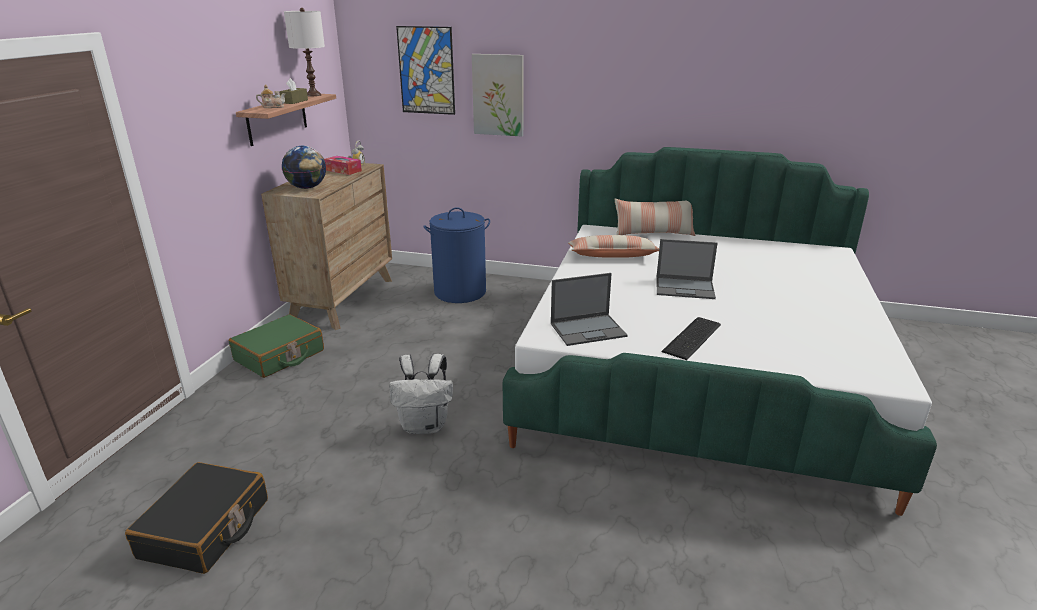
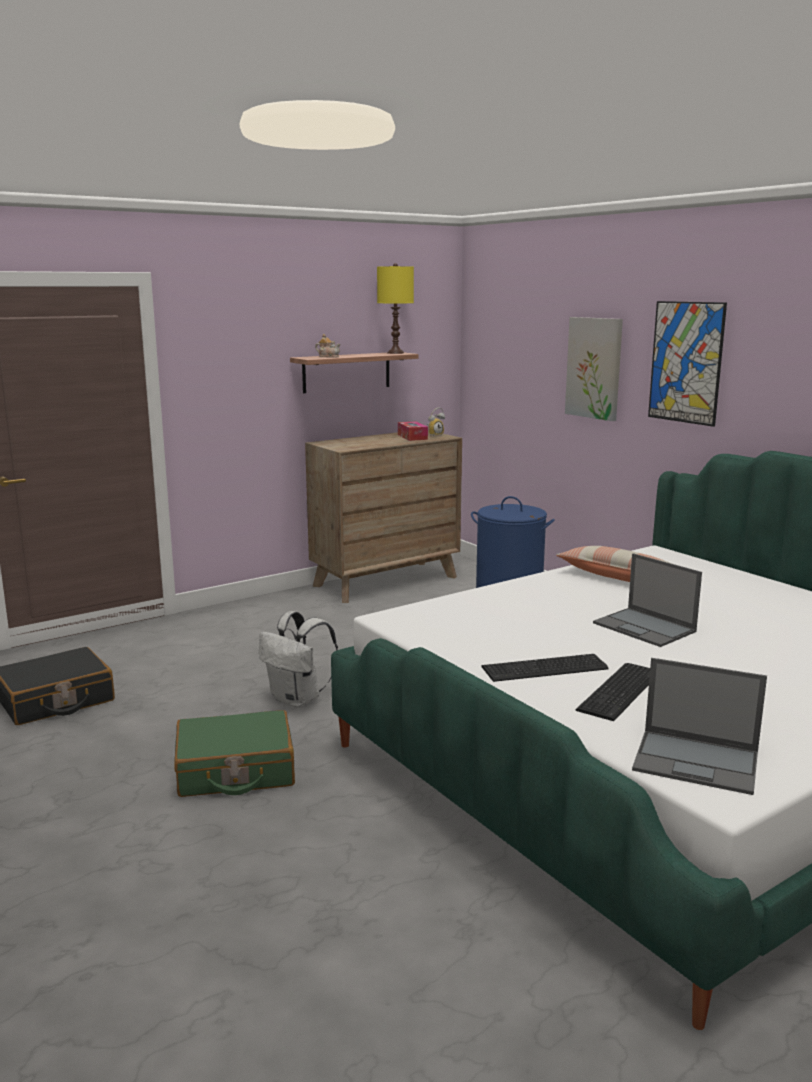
camera: 40 degrees right, 10 degrees down
(279, 356) = (269, 608): green suitcase -> green suitcase (235, 770)
(294, 101) = (360, 355): brown tissue box -> none
(307, 188) = (349, 444): globe -> none
(313, 95) = (396, 353): white table lamp -> yellow table lamp
(426, 70) = (530, 336): picture -> picture (686, 362)
(588, 330) = (447, 627): laptop -> laptop (697, 762)
(653, 233) = (729, 572): pillow -> none
(752, 337) = (622, 691): none -> keyboard

